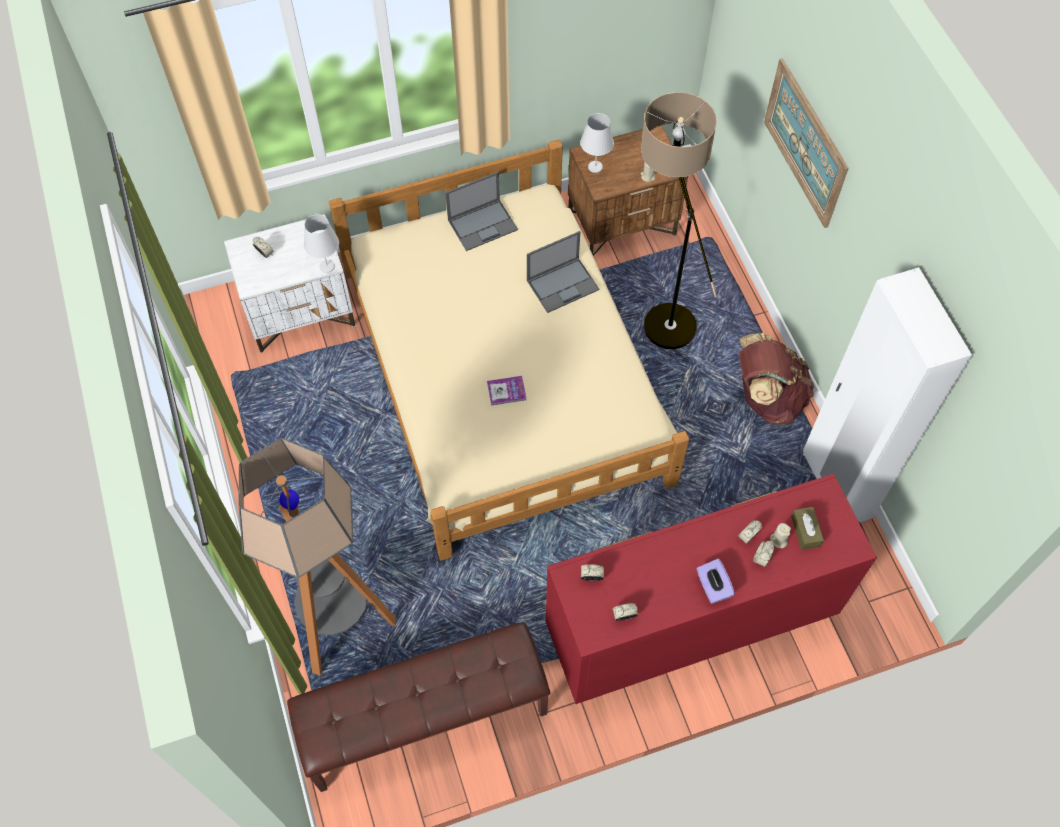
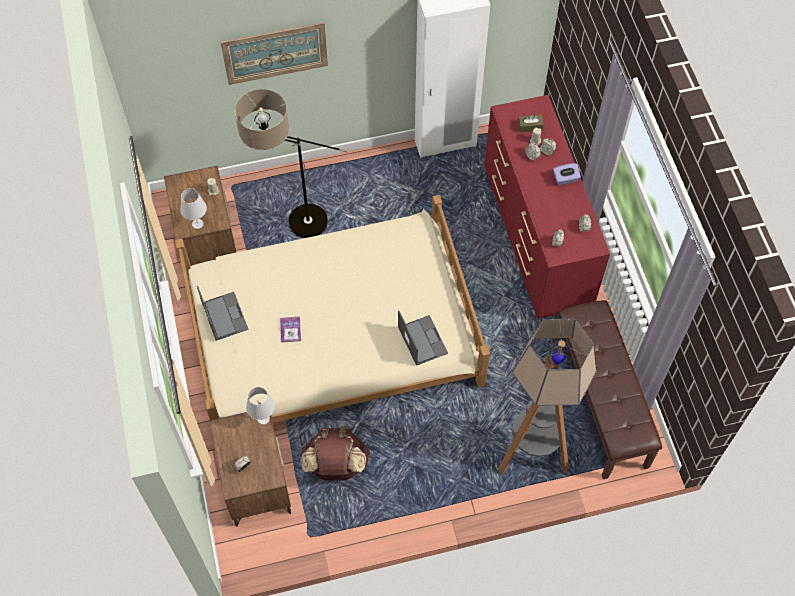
camera: 85 degrees left, 0 degrees up
(301, 313) = (256, 482): white nightstand -> brown nightstand
(506, 391) = (379, 310): book -> book (290, 330)
(563, 284) = (290, 265): laptop -> laptop (422, 340)
(766, 398) = (374, 171): brown backpack -> brown backpack (336, 465)

